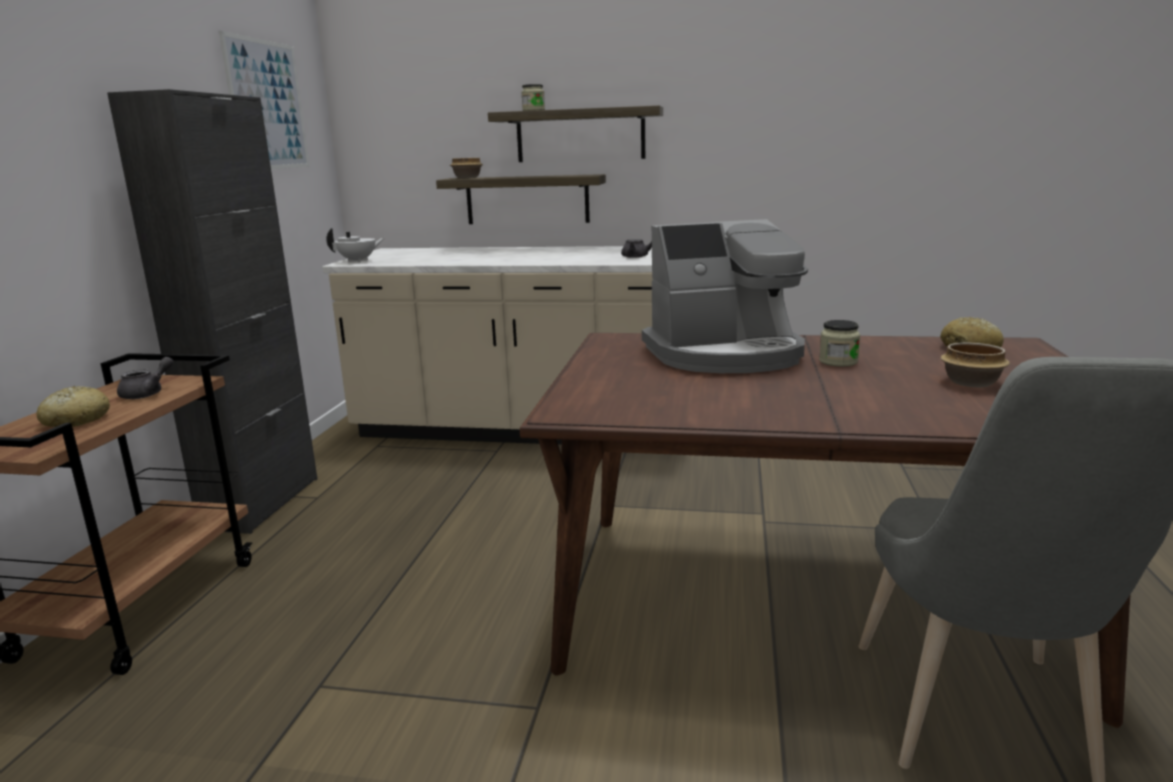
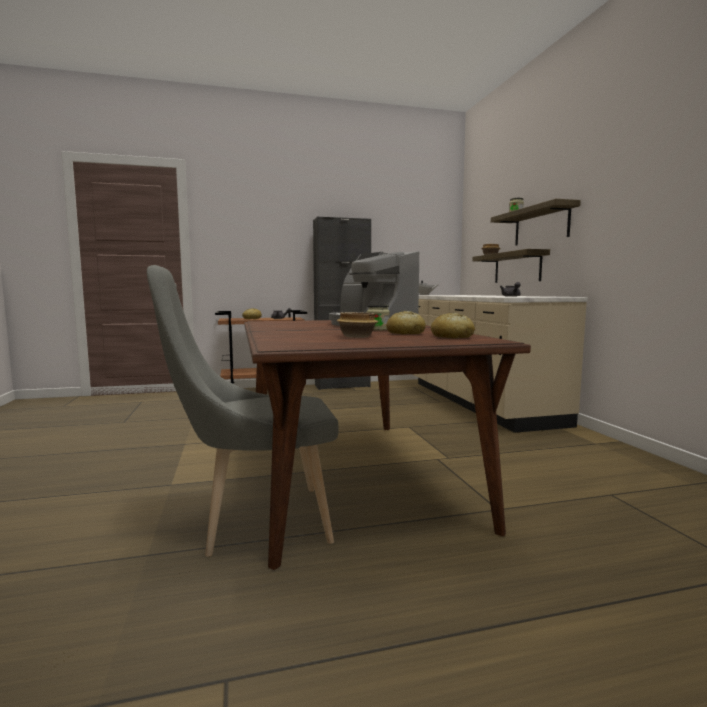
camera: 65 degrees right, 10 degrees down
(267, 105) = (409, 224): picture -> none
(912, 358) = (405, 333): none -> bread

